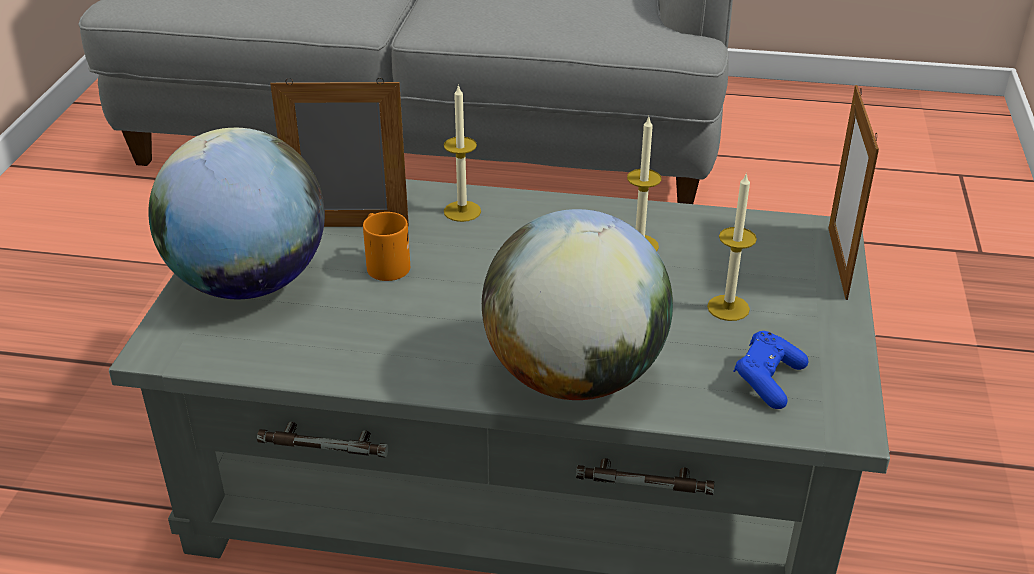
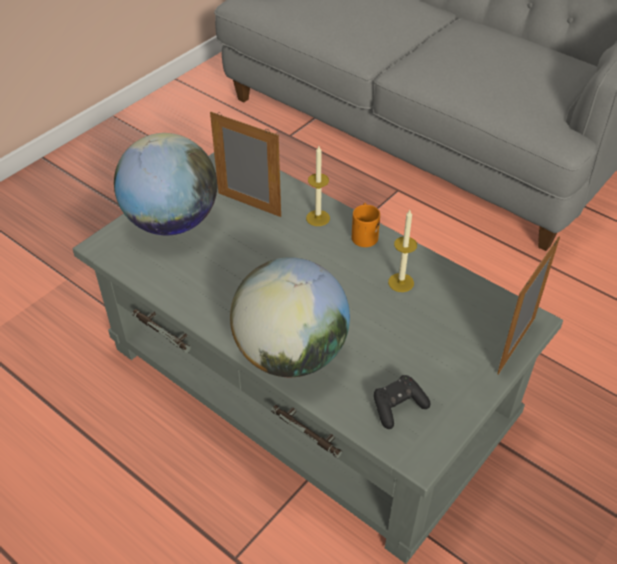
camera: 30 degrees right, 10 degrees up
(383, 263) = (248, 237): orange mug -> orange mug (364, 234)
(728, 308) = (417, 348): candle -> none
(767, 380) = (398, 407): blue game controller -> black game controller

